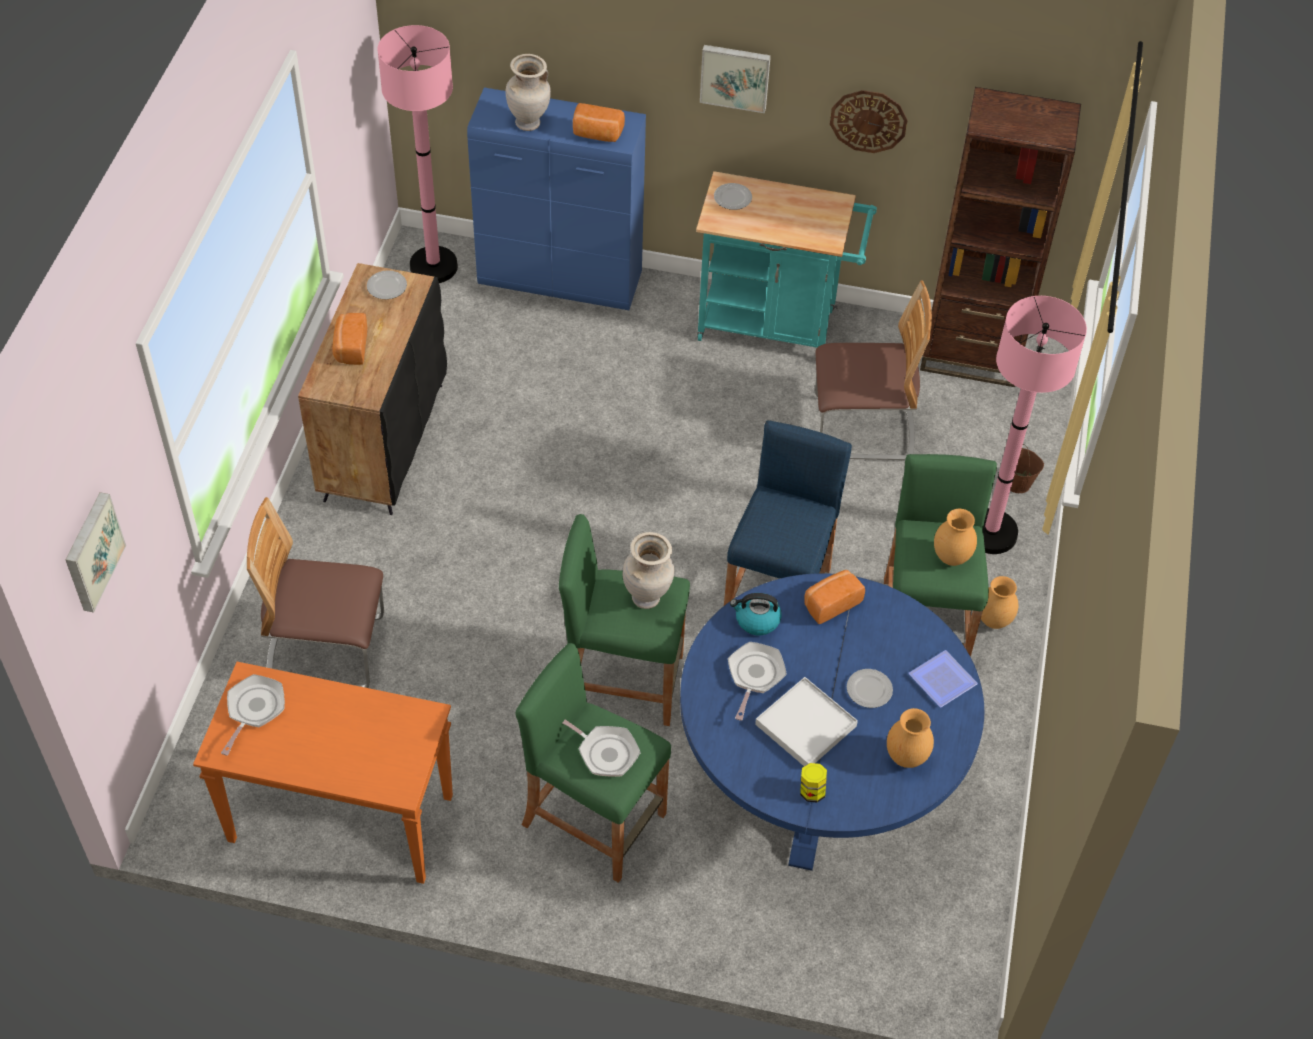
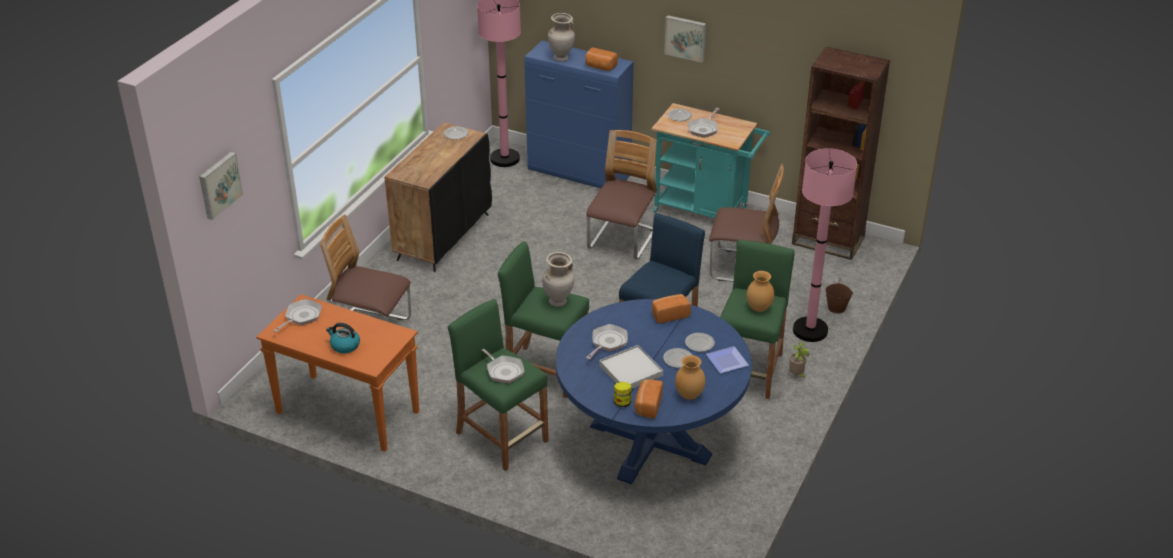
camera: 15 degrees right, 15 degrees down
(350, 348) = (423, 159): bread -> bread (647, 405)
(665, 405) = (622, 241): none -> chair
(756, 620) = (619, 316): kettle -> kettle (344, 346)
(778, 219) = (704, 129): none -> frying pan
(868, 120) = (764, 71): wall clock -> none
(892, 652) = (699, 343): none -> plate
(994, 621) = (797, 375): brown vase -> potted plant

